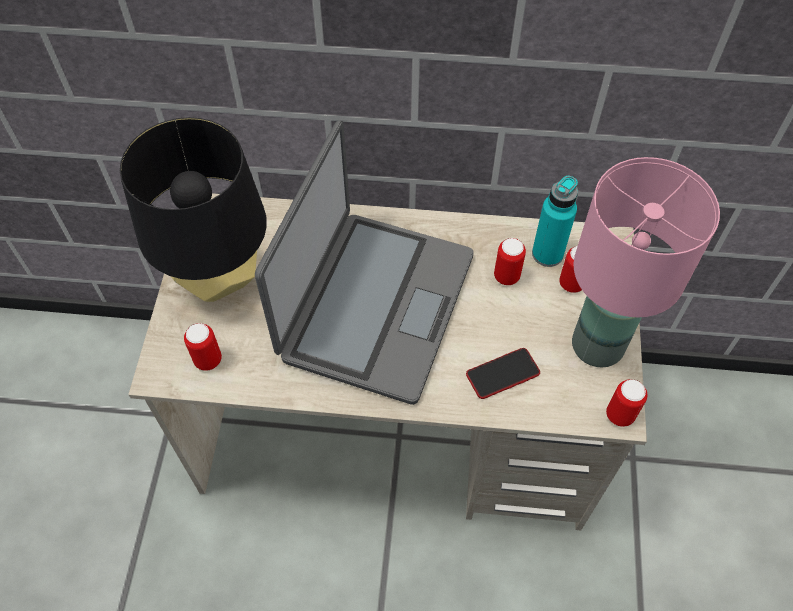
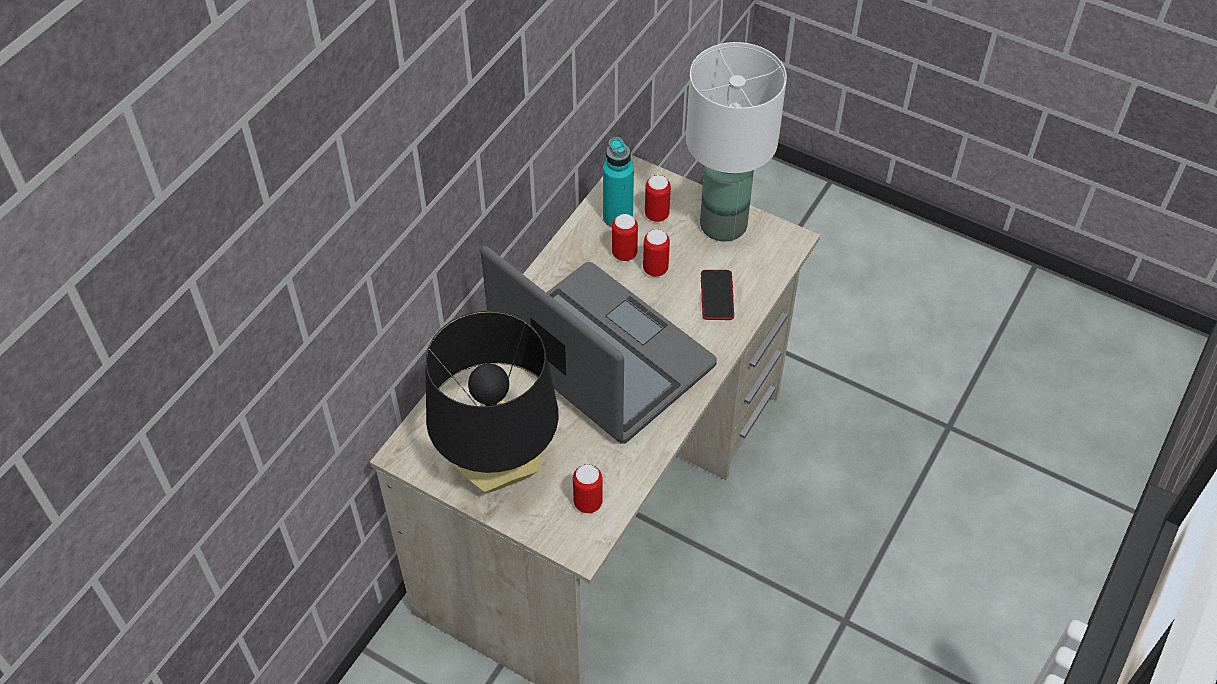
camera: 65 degrees left, 5 degrees down
(598, 346) = (724, 225): pink table lamp -> white table lamp
(620, 415) = (791, 239): can -> can (655, 269)

